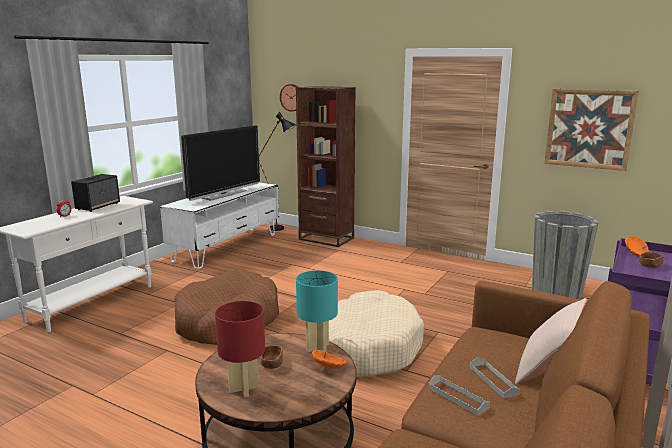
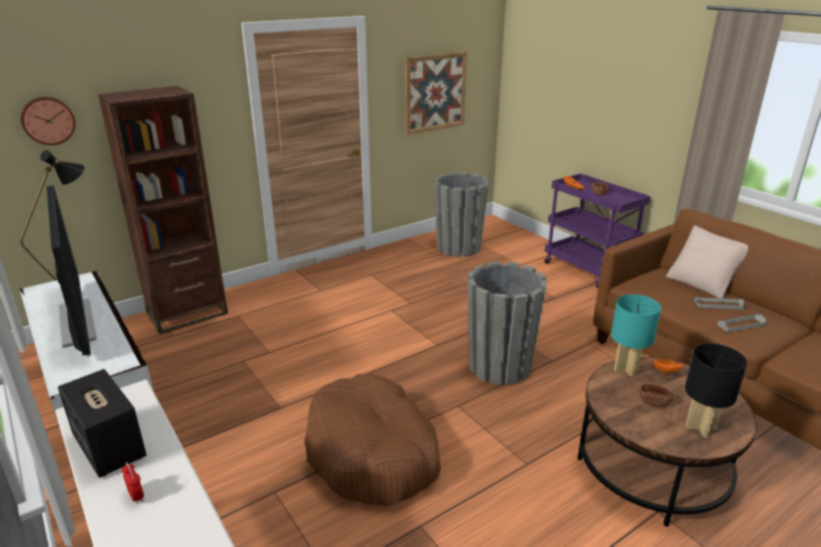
camera: 65 degrees left, 10 degrees up
(243, 388) = (700, 428): red table lamp -> black table lamp
(370, 346) = (500, 366): beige dog bed -> grey planter

